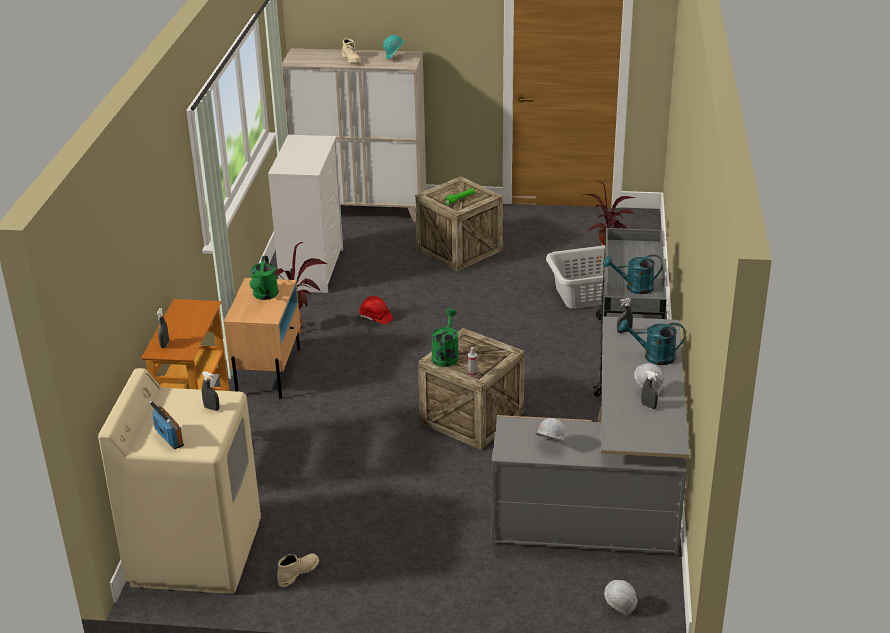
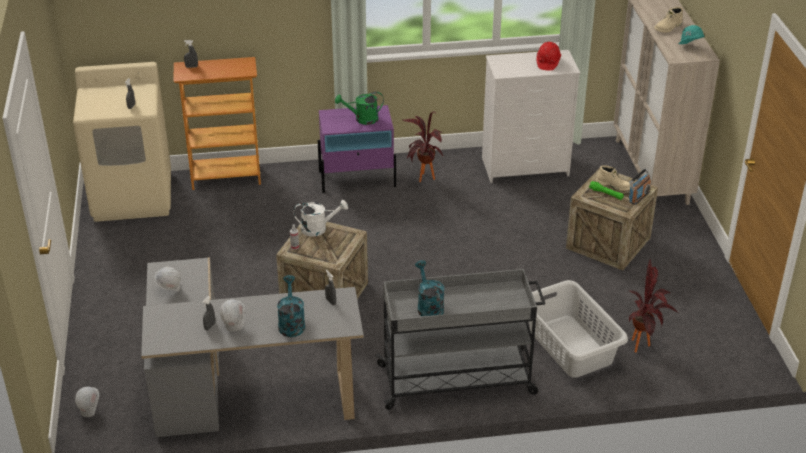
camera: 75 degrees right, 5 degrees up
(169, 438) = (95, 98): radio -> radio (638, 197)
(269, 371) = (357, 179): beige nightstand -> purple nightstand
(298, 572) = (117, 243): beige boot -> beige boot (614, 185)
(375, 318) = (460, 216): red hard hat -> red hard hat (547, 62)
(445, 355) = (318, 229): green watering can -> white watering can

